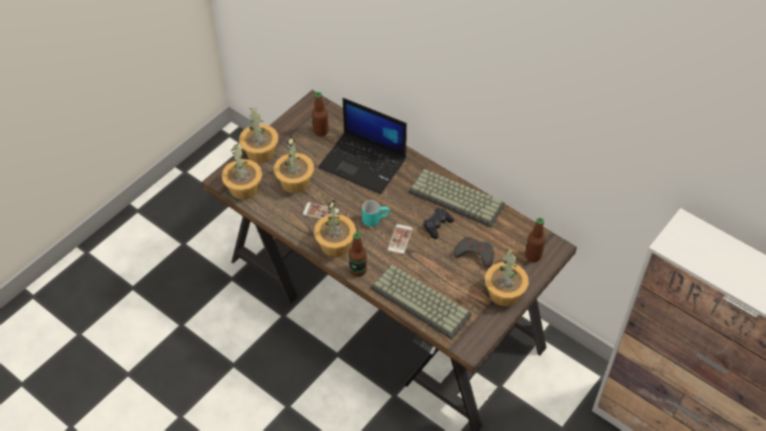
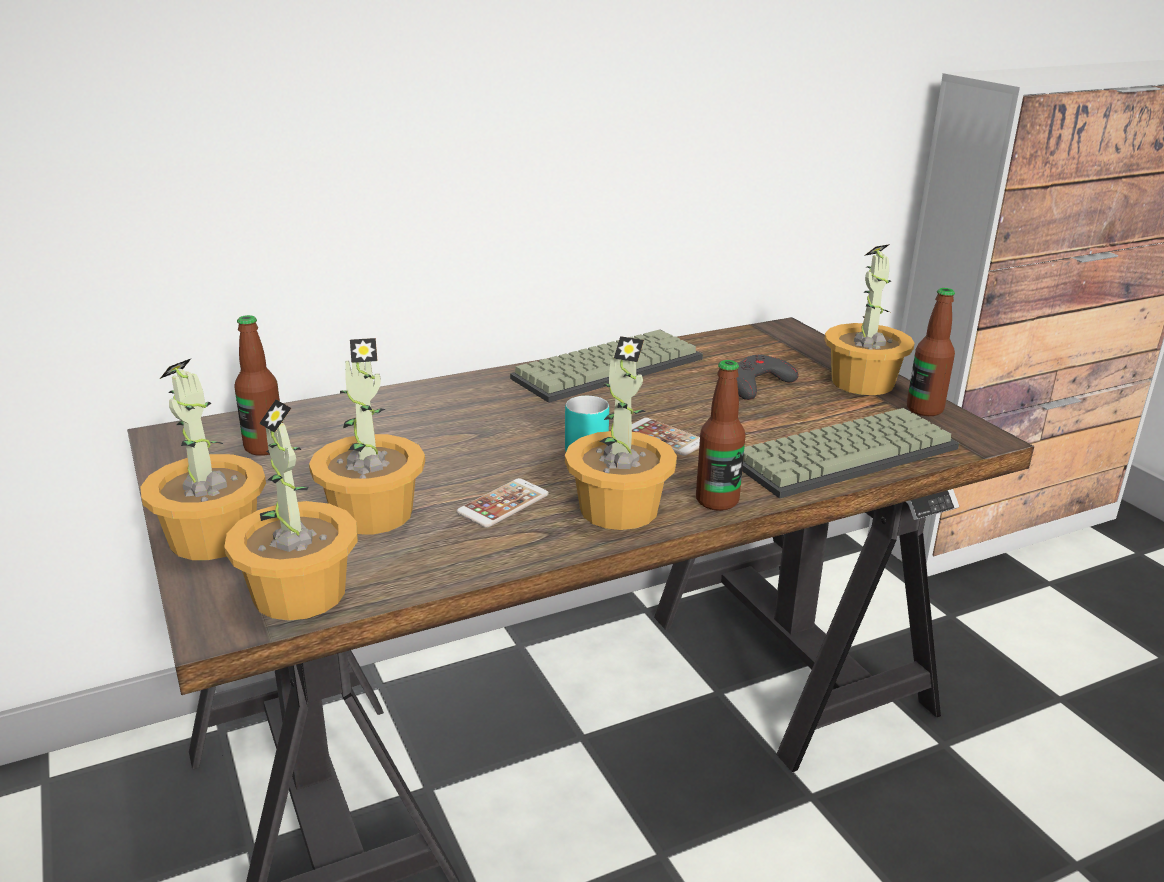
camera: 65 degrees left, 25 degrees down
(364, 163) = (419, 424): laptop -> none
(437, 226) = (660, 397): black game controller -> none
(533, 256) = (791, 345): bottle -> bottle (924, 409)

